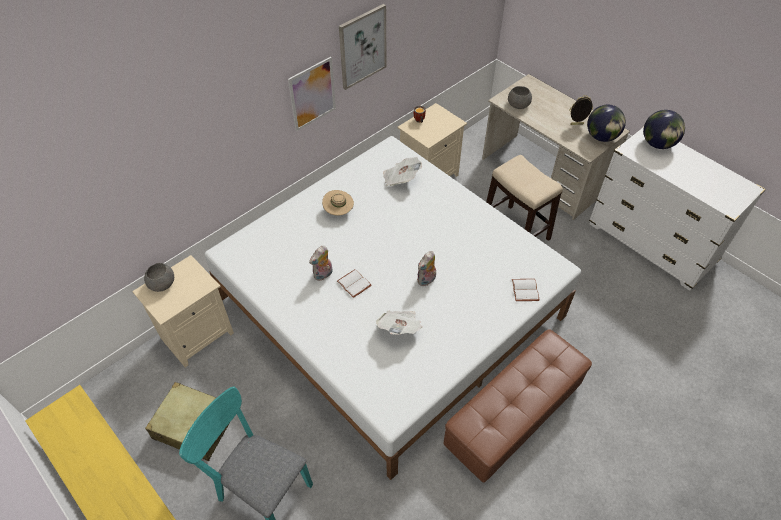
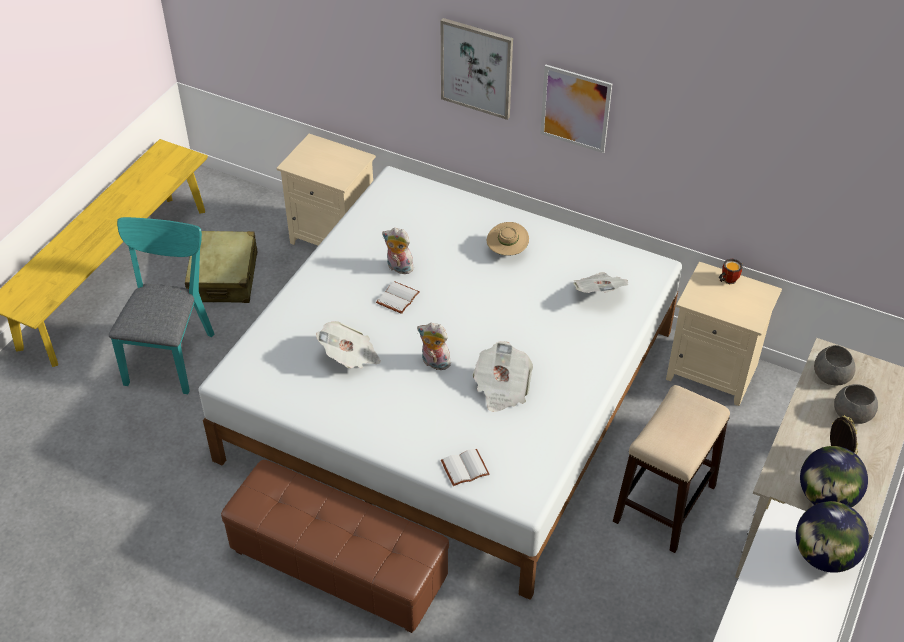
camera: 70 degrees right, 5 degrees down
(162, 283) = (328, 149): grey bowl -> grey bowl (853, 414)
(362, 46) = (665, 108): picture -> picture (477, 68)
(463, 251) = (501, 388): none -> newspaper

